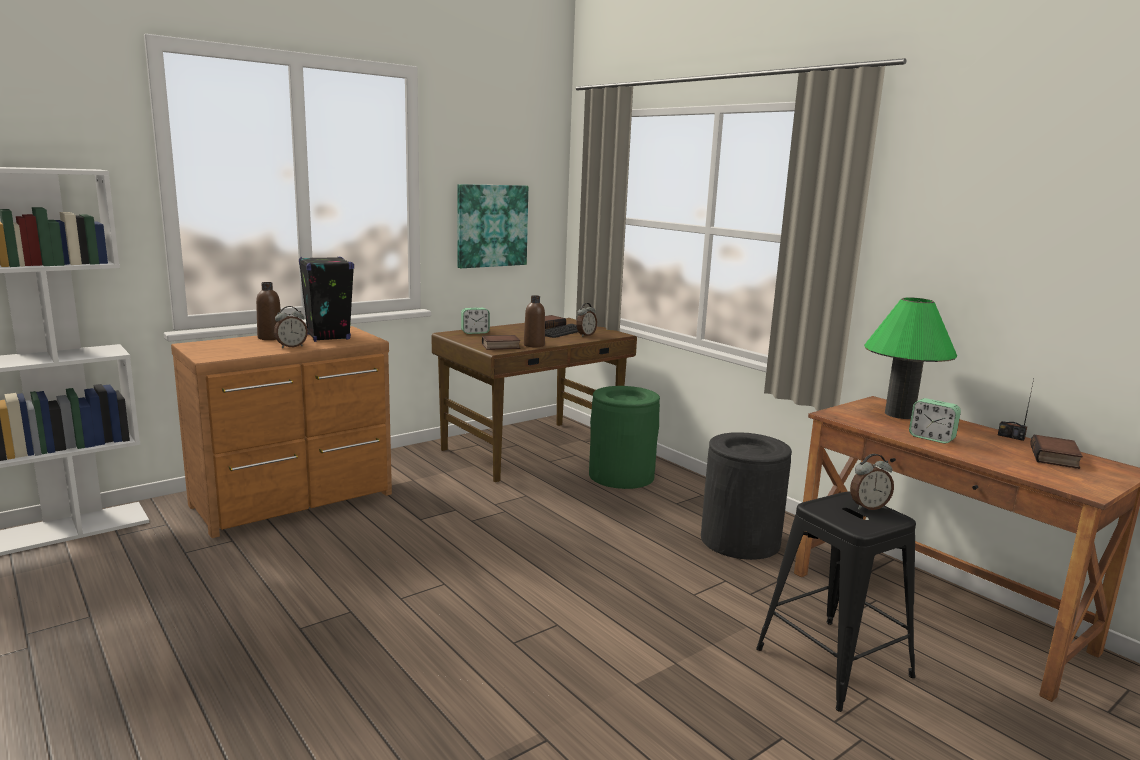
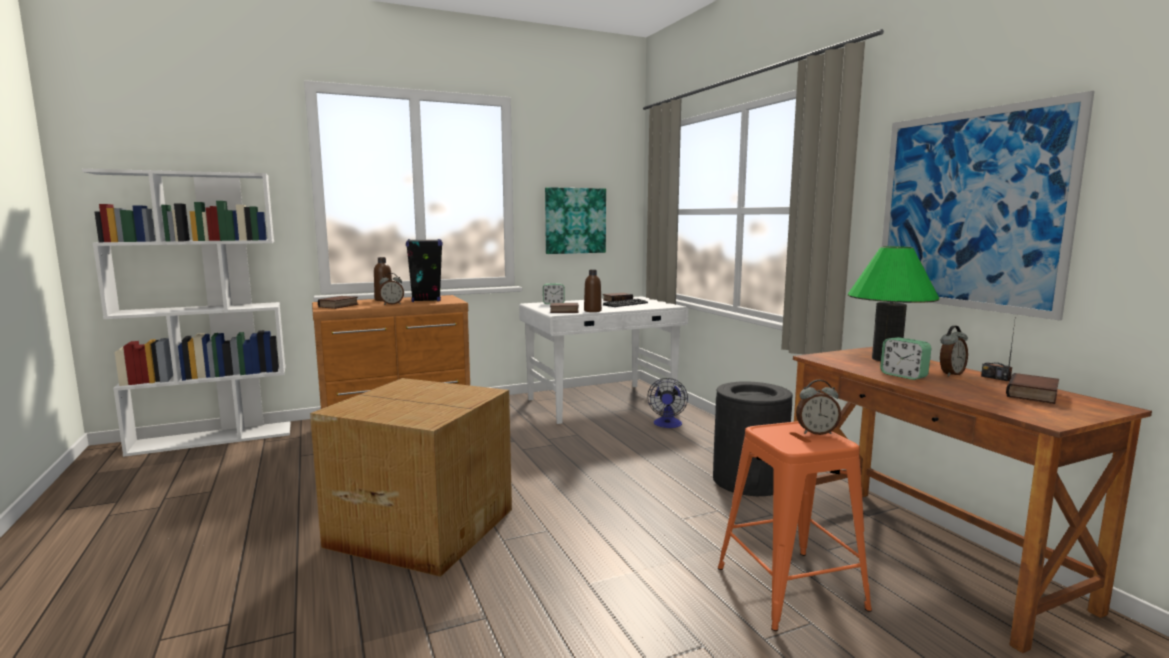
camera: 15 degrees right, 5 degrees down
(220, 351) = (339, 306): none -> book
(407, 635) = (421, 526): none -> cardboard box
(533, 450) = (602, 403): brown desk -> white desk
(585, 335) = (643, 306): alarm clock -> alarm clock (950, 374)
(621, 475) = (667, 425): green trash can -> fan
(834, 663) = (790, 588): black stool -> orange stool
(986, 264) = (968, 210): none -> picture

